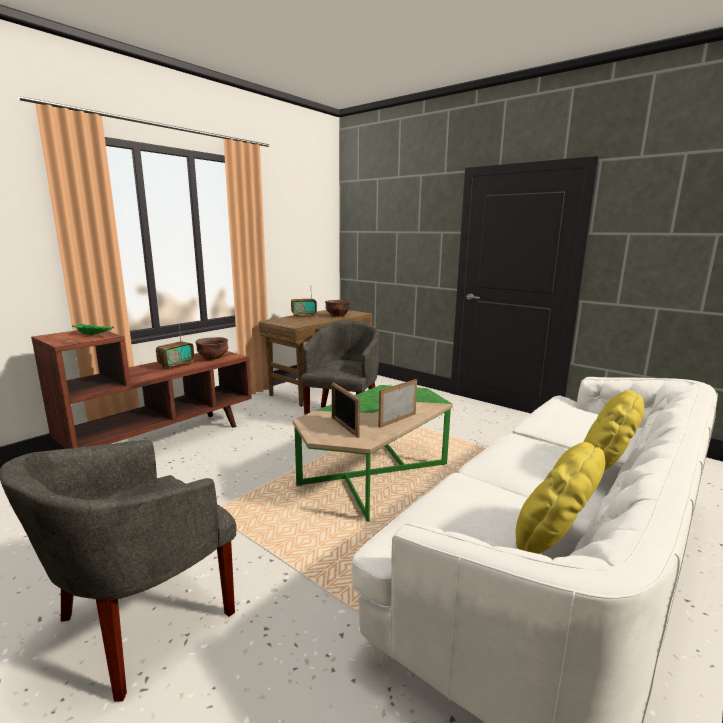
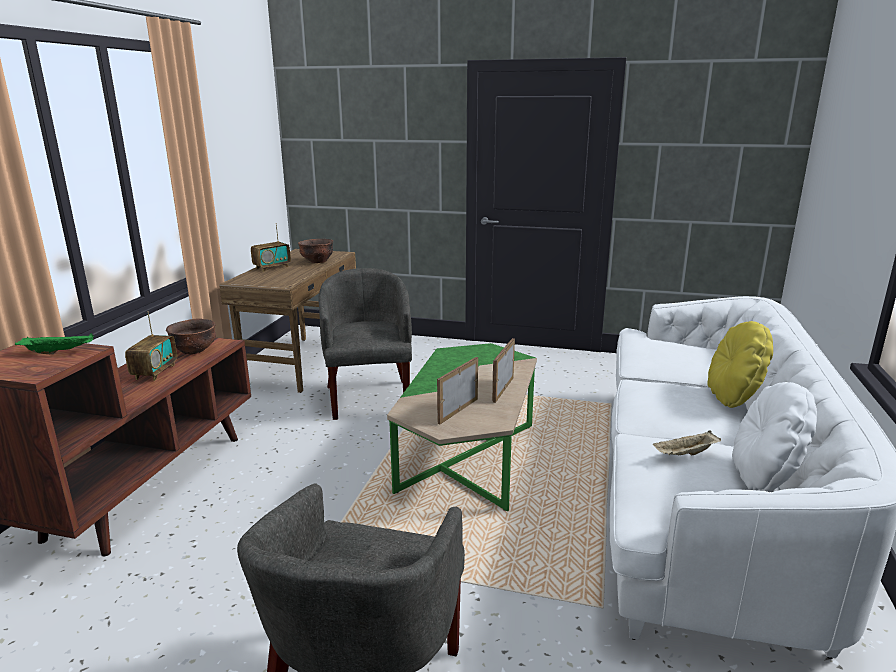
camera: 25 degrees left, 5 degrees up
(344, 427) = (458, 410): picture frame -> picture frame turned 90 degrees clockwise
(490, 501) = (685, 454): none -> beige tray
(553, 545) = (764, 479): yellow pillow -> white pillow

